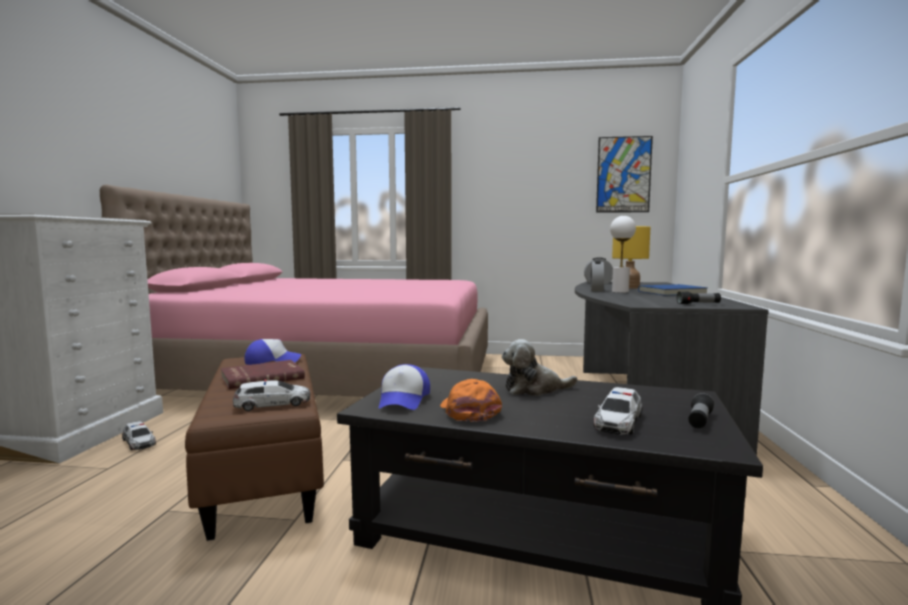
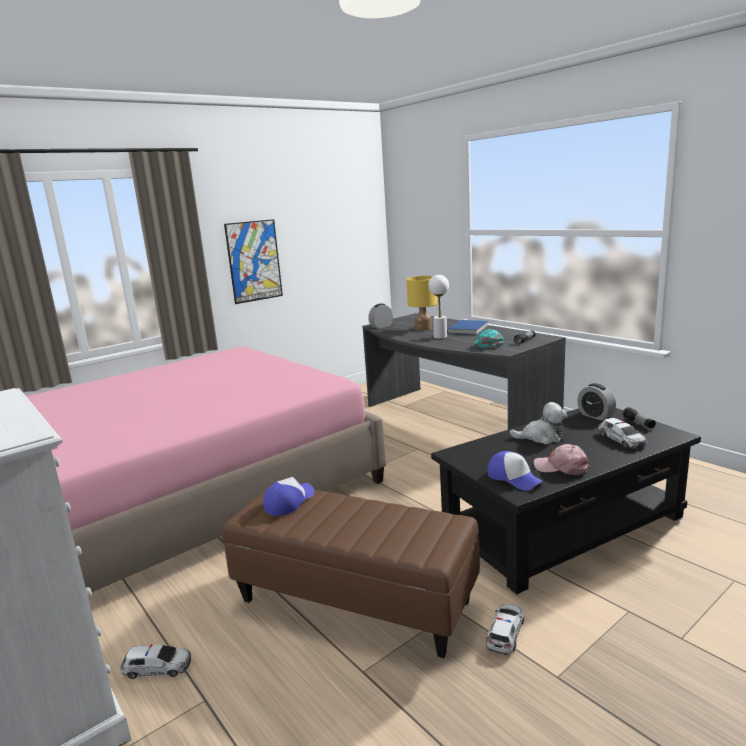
camera: 45 degrees left, 10 degrees up
(262, 377) = (341, 517): red book -> none
(273, 404) = (433, 527): toy car -> toy car (505, 633)
(469, 411) = (561, 467): orange cap -> pink cap
(534, 389) = (541, 437): plush toy -> plush toy turned 120 degrees counterclockwise
(596, 290) = (419, 339): alarm clock -> alarm clock (595, 416)
(623, 174) = (349, 216): picture -> picture (254, 261)
(643, 300) = (488, 344): none -> turquoise cap

